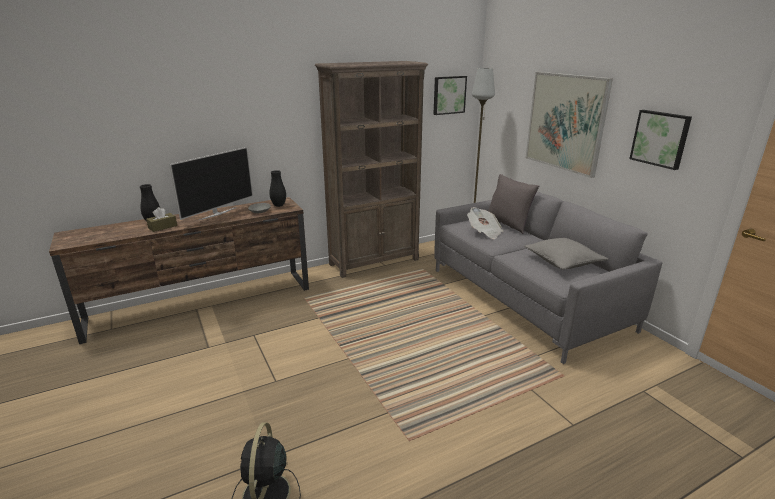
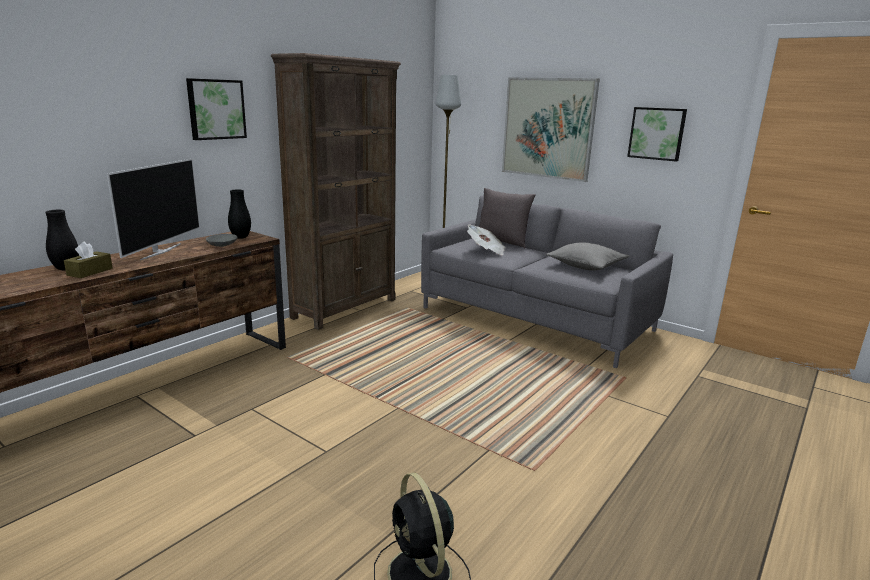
camera: 25 degrees left, 5 degrees down
(448, 95) = (405, 106): picture -> picture (216, 109)

